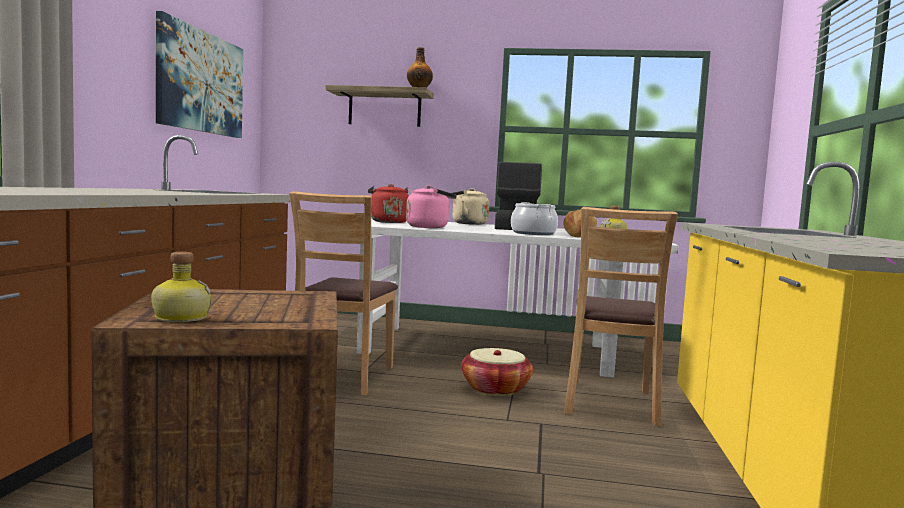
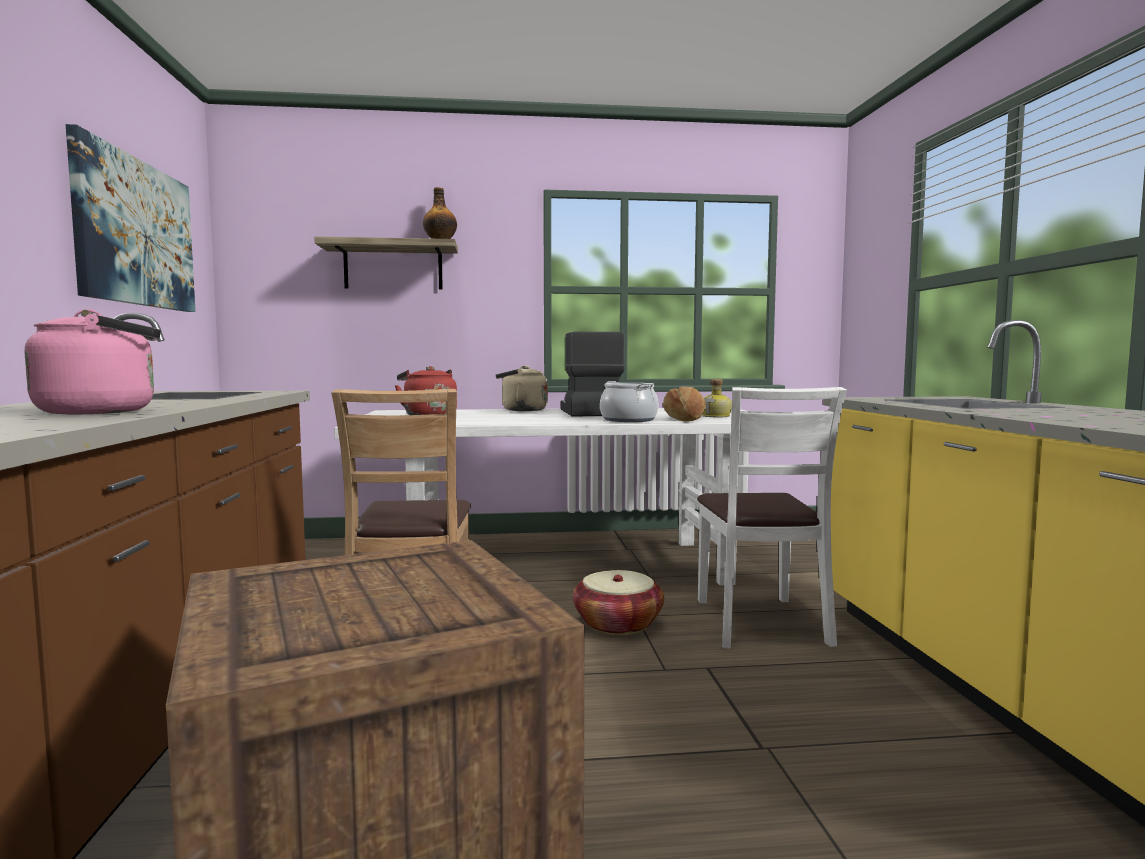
camera: 15 degrees left, 0 degrees up
(180, 318) = (308, 644): bottle -> none
(429, 227) = (496, 421): pink kettle -> pink kettle (105, 412)
(610, 403) = (760, 622): brown chair -> white chair

